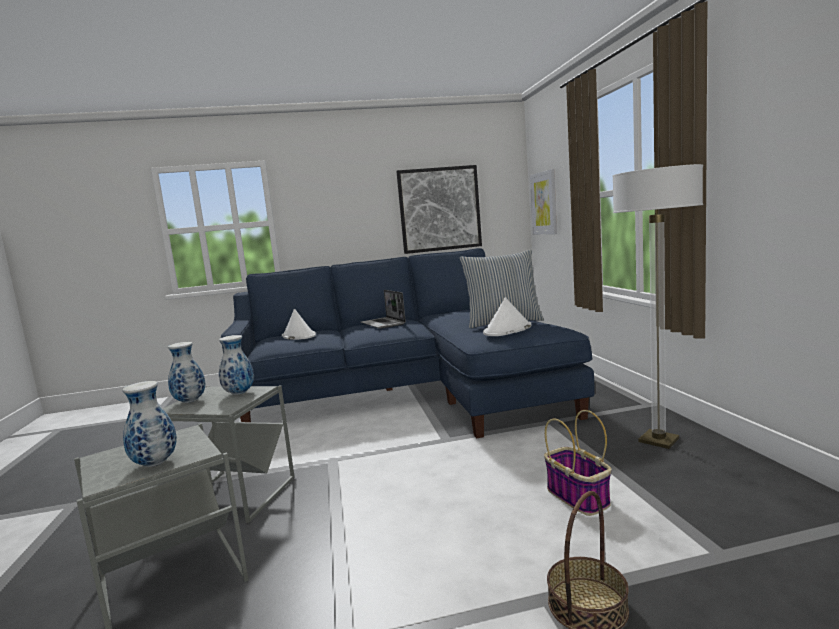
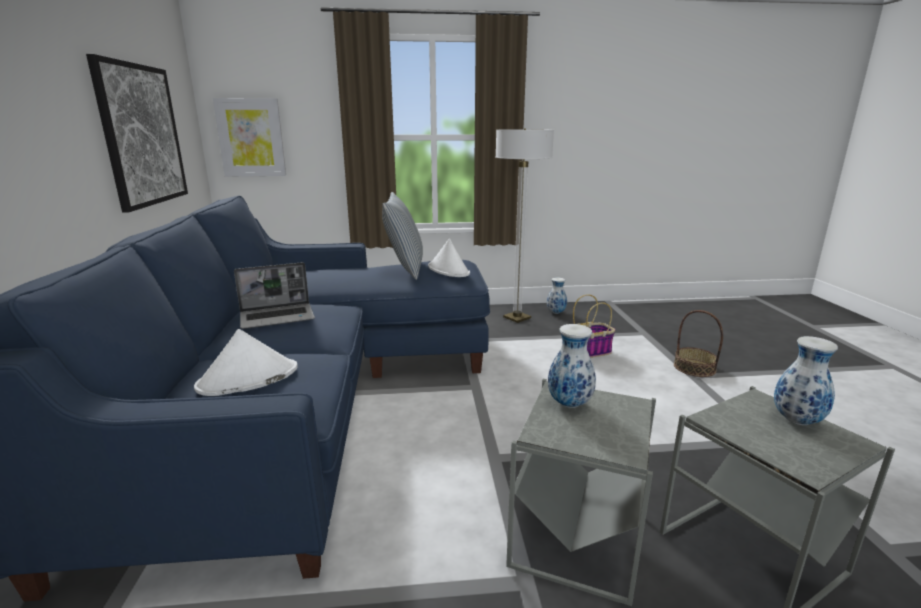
camera: 85 degrees left, 10 degrees up
(189, 401) = (597, 442): vase -> vase (556, 313)

